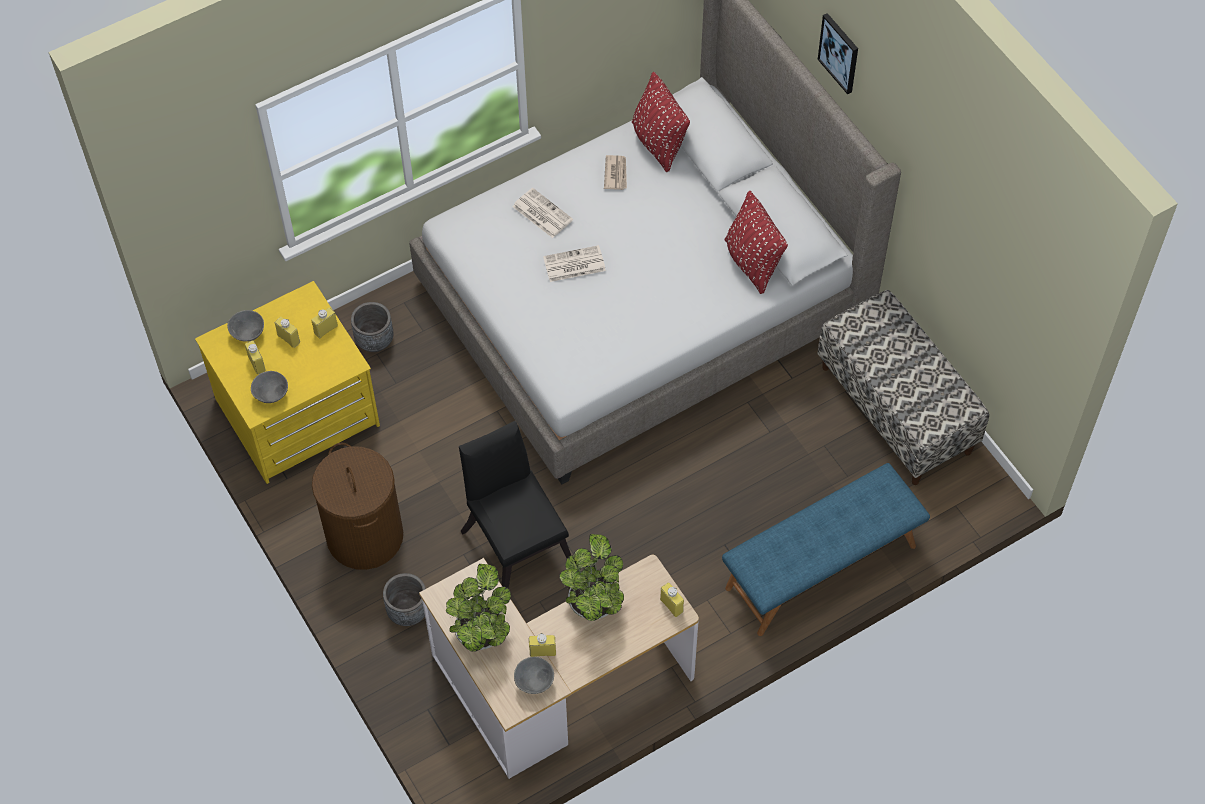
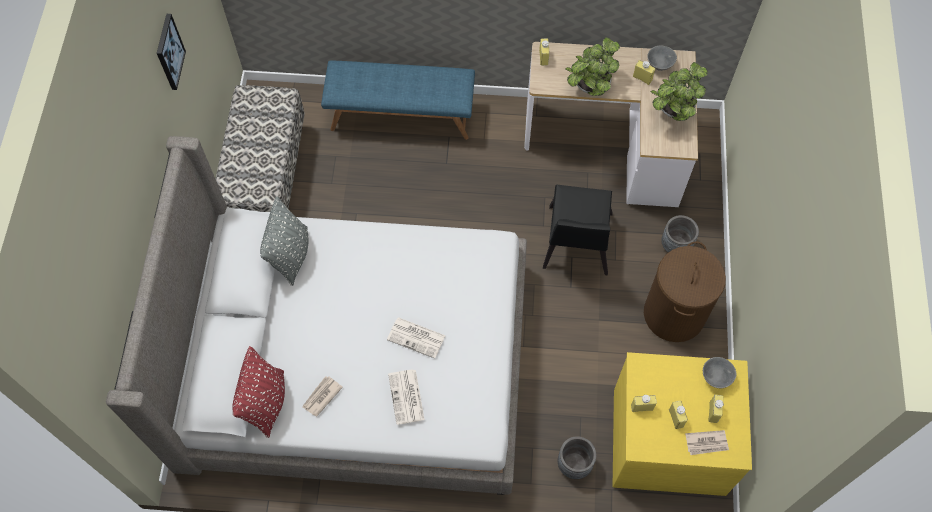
camera: 145 degrees left, 5 degrees up
(248, 335) = (706, 443): grey bowl -> newspaper
(752, 263) = (290, 255): red pillow -> grey pillow
(839, 52) = (125, 213): picture -> picture (169, 52)

